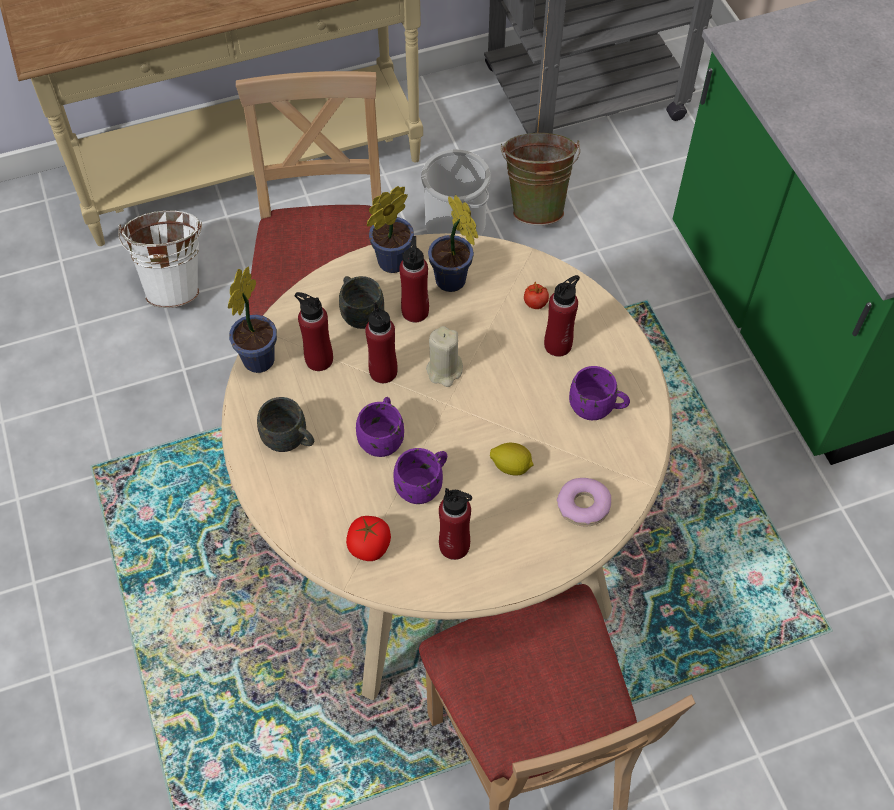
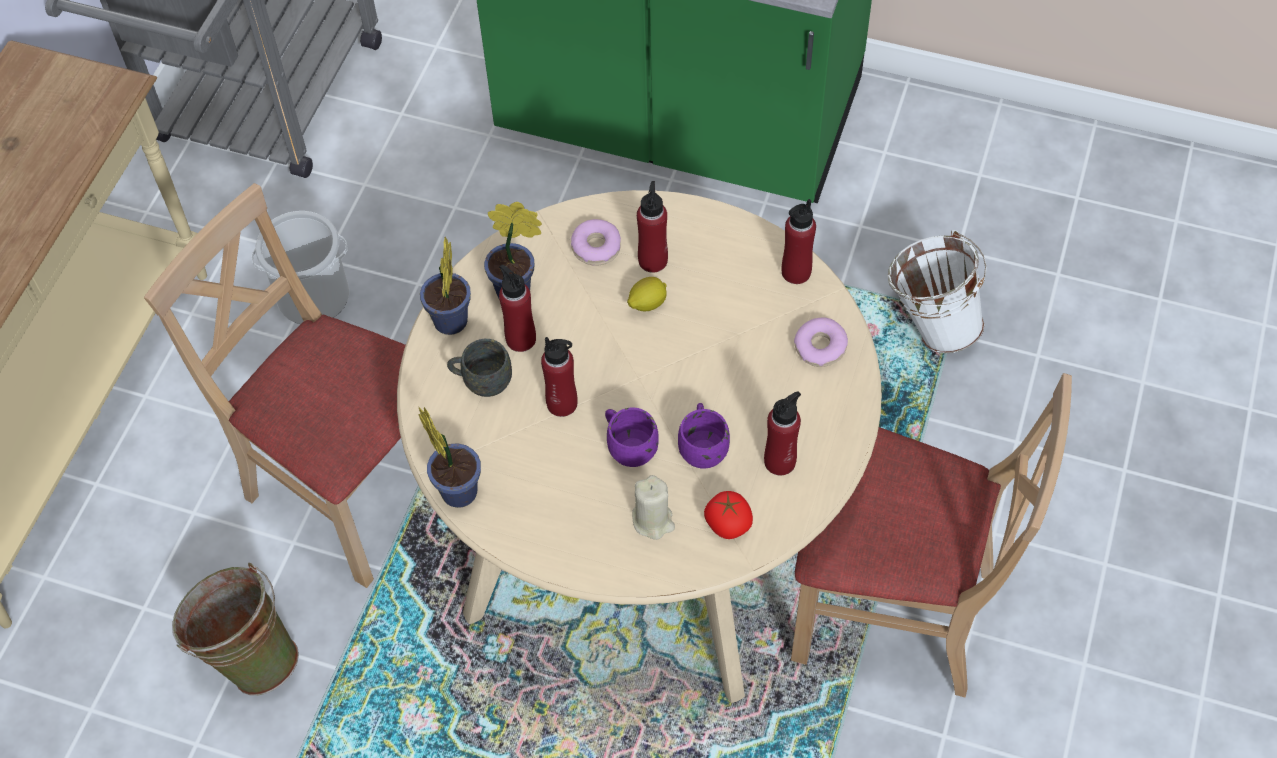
camera: 50 degrees left, 0 degrees up
(176, 284) = (134, 583): white bucket -> white bucket (930, 325)
(290, 440) = (569, 519): grey mug -> none
(319, 359) = (503, 444): red bottle -> red bottle (796, 272)
(444, 370) = (603, 357): beige candle -> beige candle (653, 520)
(511, 466) = (740, 372): lemon -> lemon (647, 303)
(535, 303) = (596, 247): tomato -> donut
(536, 205) = (358, 217): green bucket -> green bucket (249, 656)
(597, 408) = (738, 275): purple mug -> none

